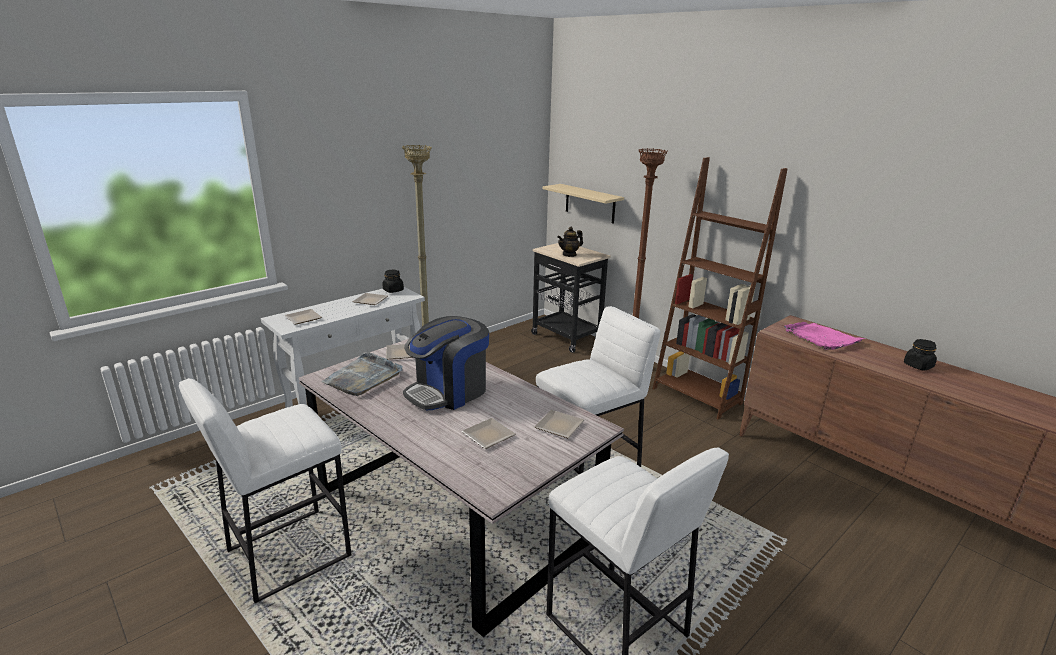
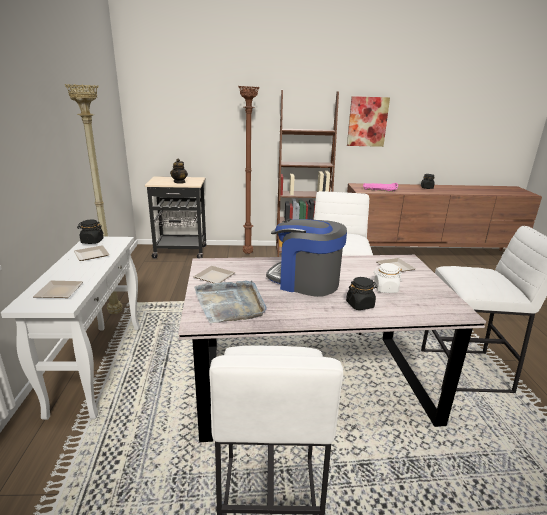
camera: 50 degrees left, 0 degrees up
(434, 432) = (360, 305): none -> black jar
(448, 391) = (305, 281): coffee machine -> coffee machine turned 120 degrees clockwise
(490, 435) = (385, 289): plate -> white jar
(590, 203) = (175, 140): beige shelf -> none
(836, 223) = (367, 121): none -> picture

